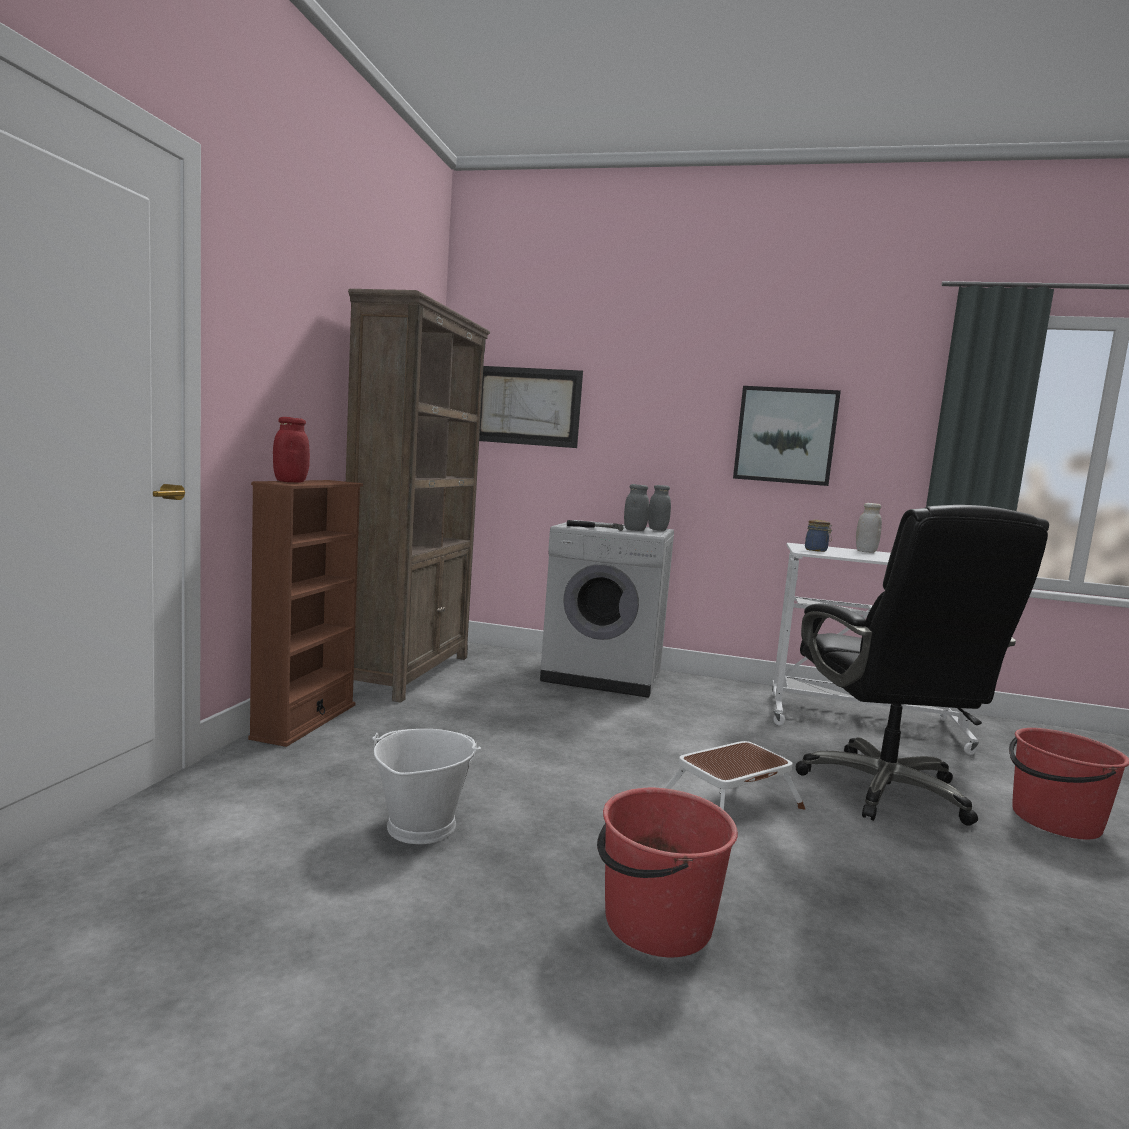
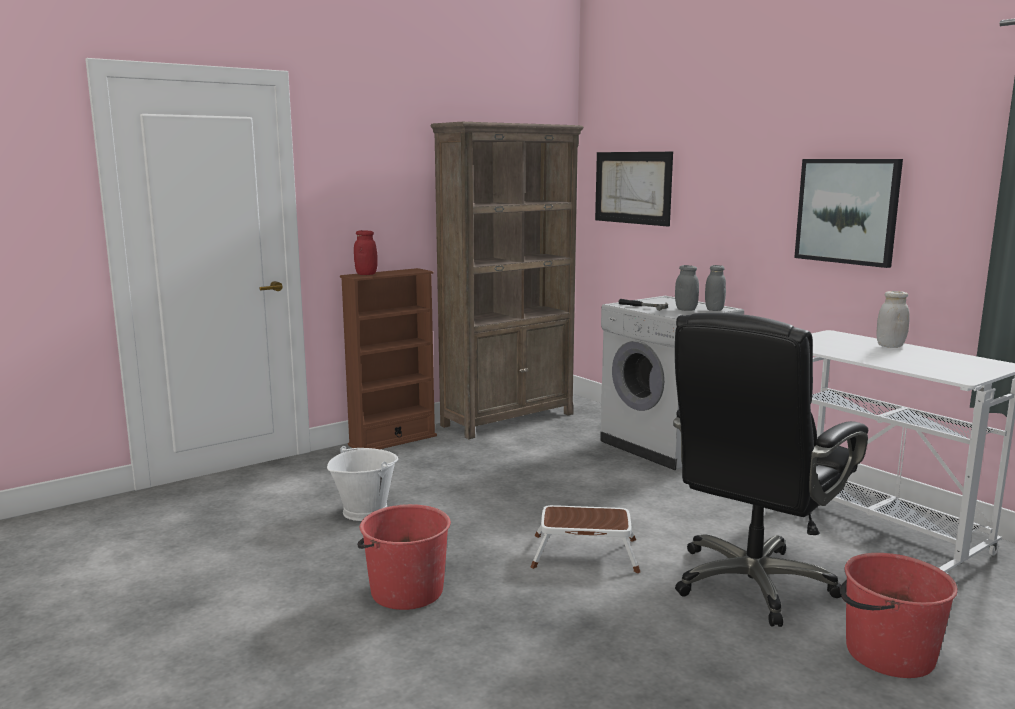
camera: 40 degrees right, 5 degrees up
(816, 550) = (815, 341): jar -> none

